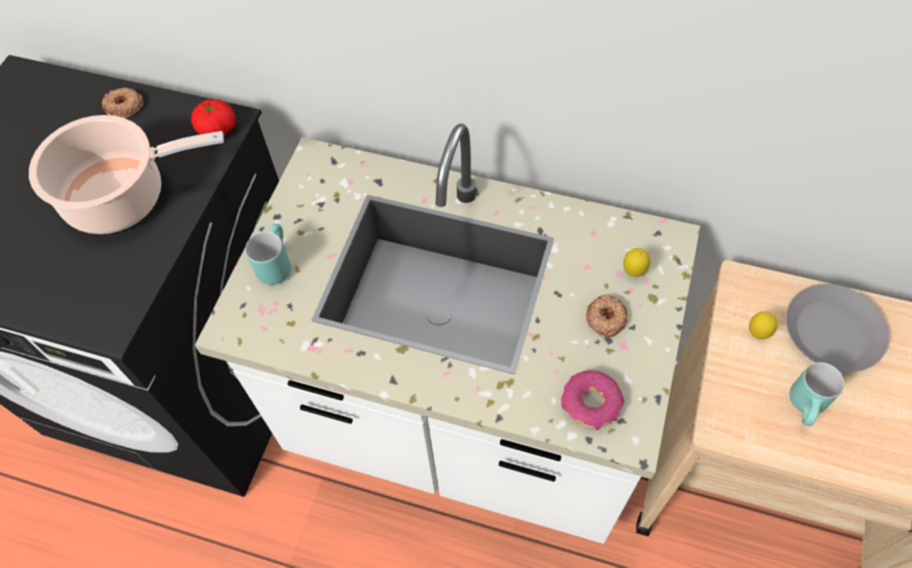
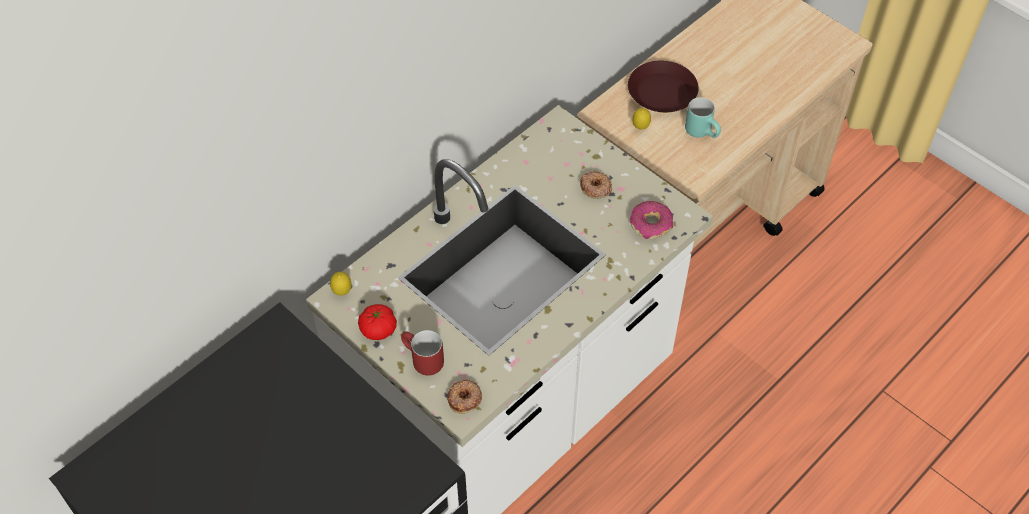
camera: 65 degrees left, 5 degrees down
(123, 197) = (304, 427): cooking pot -> none
(124, 106) = (198, 399): donut -> donut (465, 398)
(217, 129) = (280, 338): tomato -> tomato (378, 329)
(274, 263) = (421, 361): turquoise mug -> red mug
(633, 272) = (570, 156): lemon -> lemon (342, 292)
(830, 332) = (661, 93): grey plate -> brown plate

